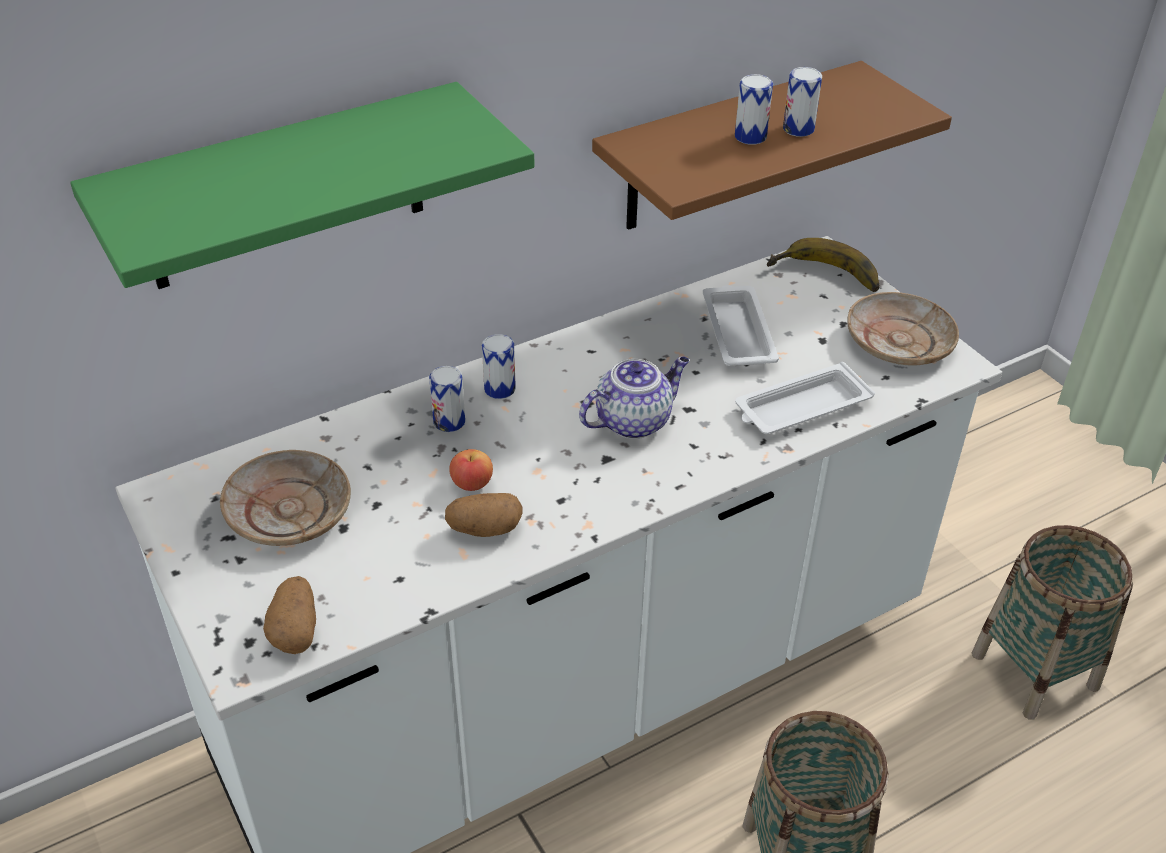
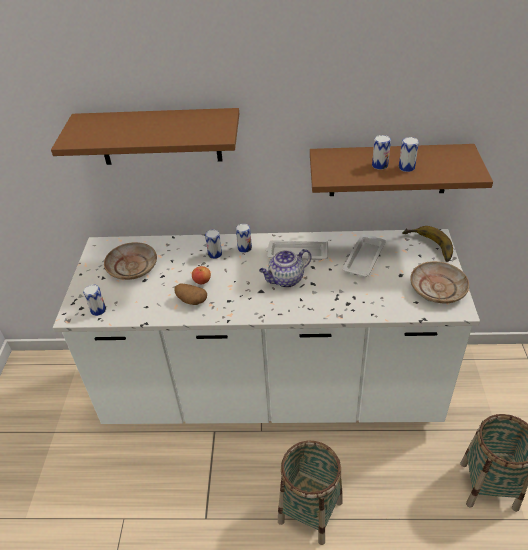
camera: 35 degrees right, 0 degrees up
(285, 189) = (159, 137): green shelf -> brown shelf
(296, 629) = (98, 310): potato -> can
(634, 420) = (285, 280): teapot -> teapot turned 150 degrees clockwise
(800, 408) = (362, 301): white tray -> white tray (296, 254)

